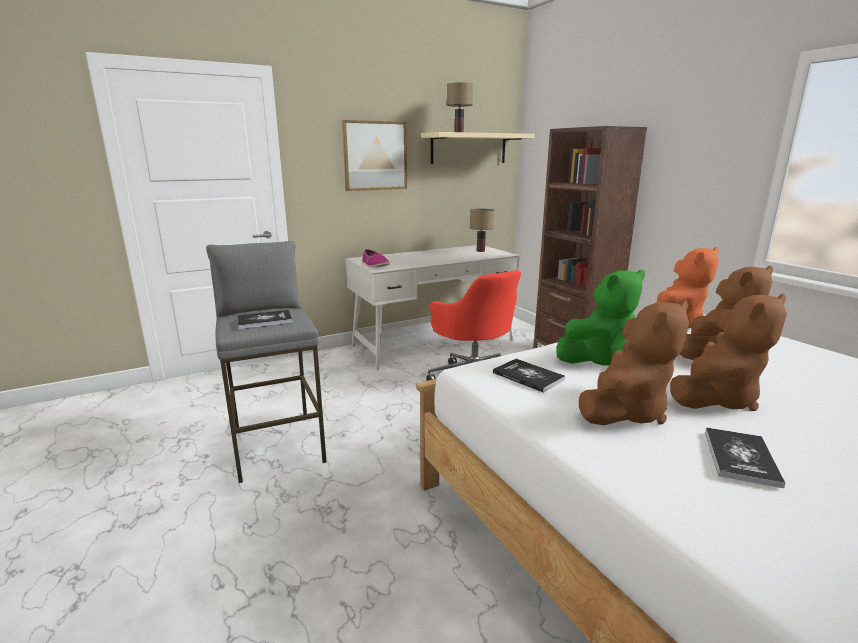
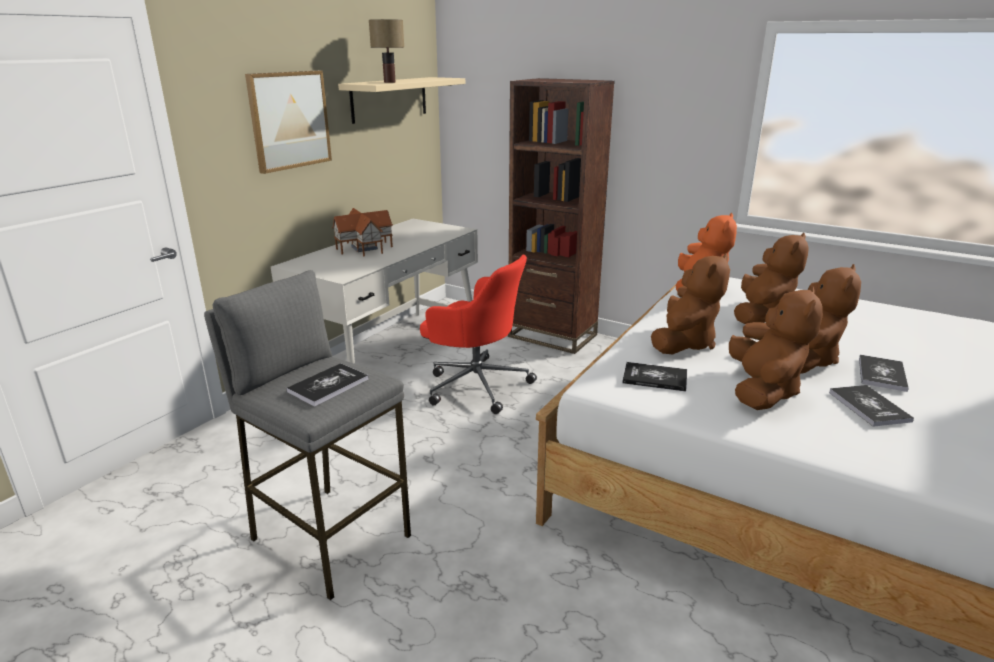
camera: 30 degrees left, 5 degrees up
(375, 265) = (328, 271): shoe -> none
(418, 256) = (363, 248): none -> toy house
(481, 251) = (427, 228): table lamp -> none
(597, 359) = (683, 343): green plush toy -> brown plush toy
(805, 434) = (882, 374): none -> book

